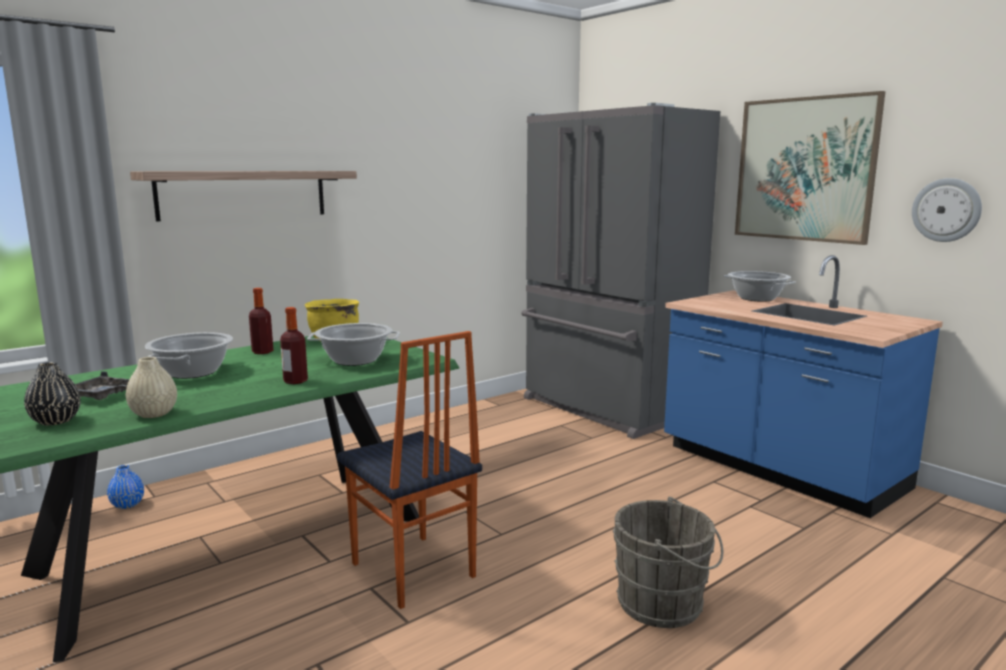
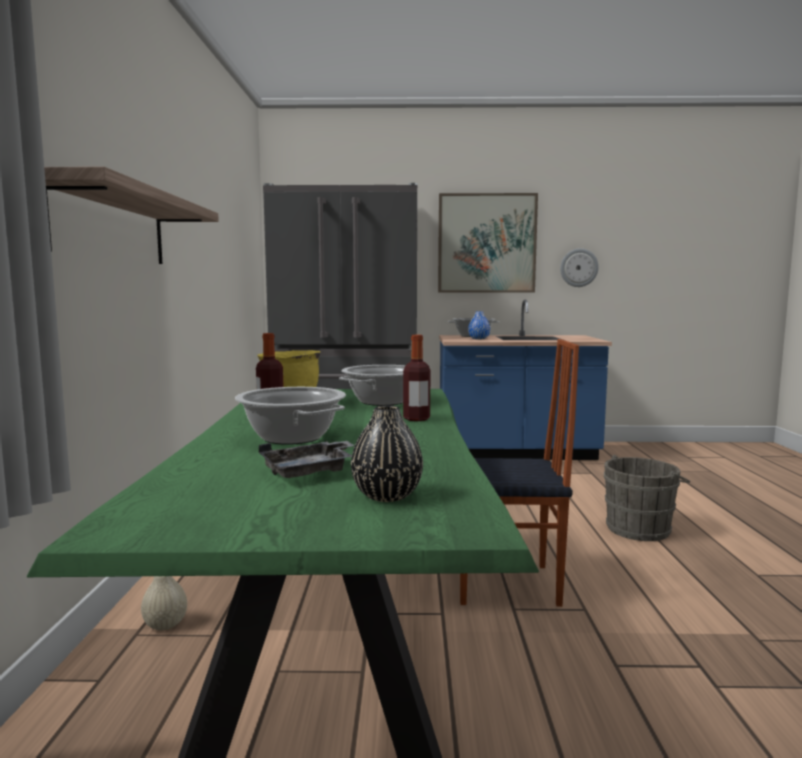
camera: 50 degrees left, 5 degrees down
(127, 505) = (83, 707): blue vase -> blue vase (478, 339)
(154, 414) = (440, 461): beige vase -> beige vase (165, 624)

